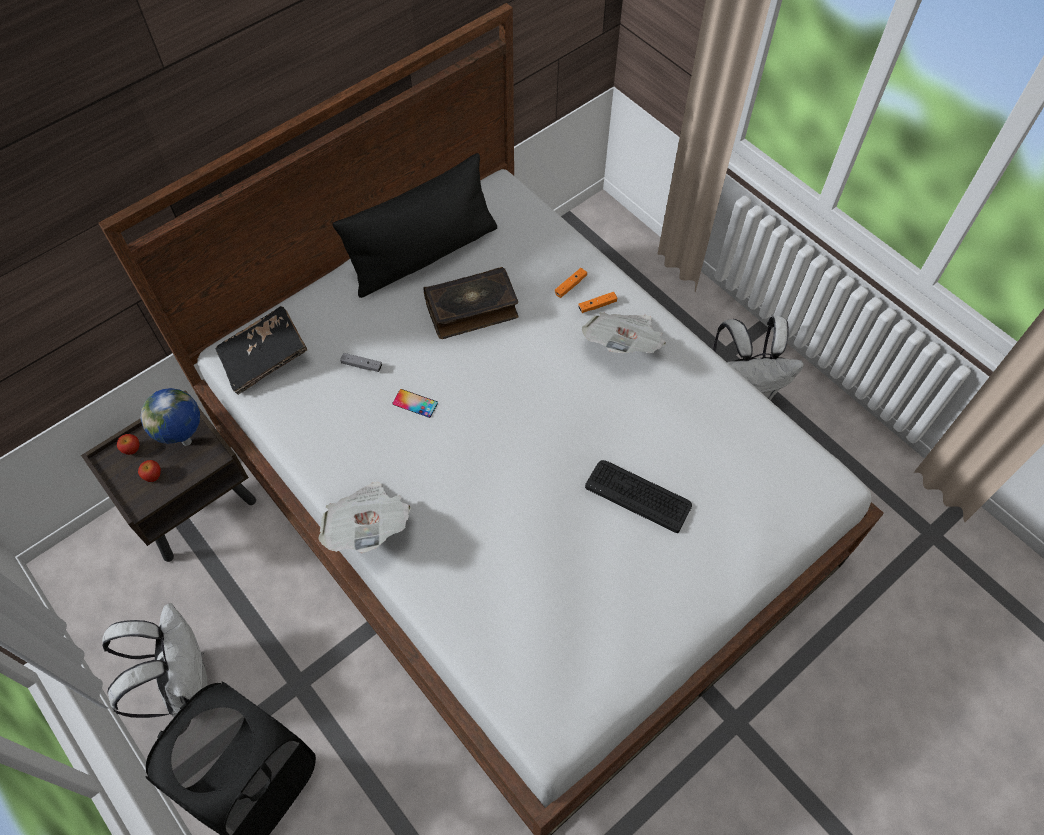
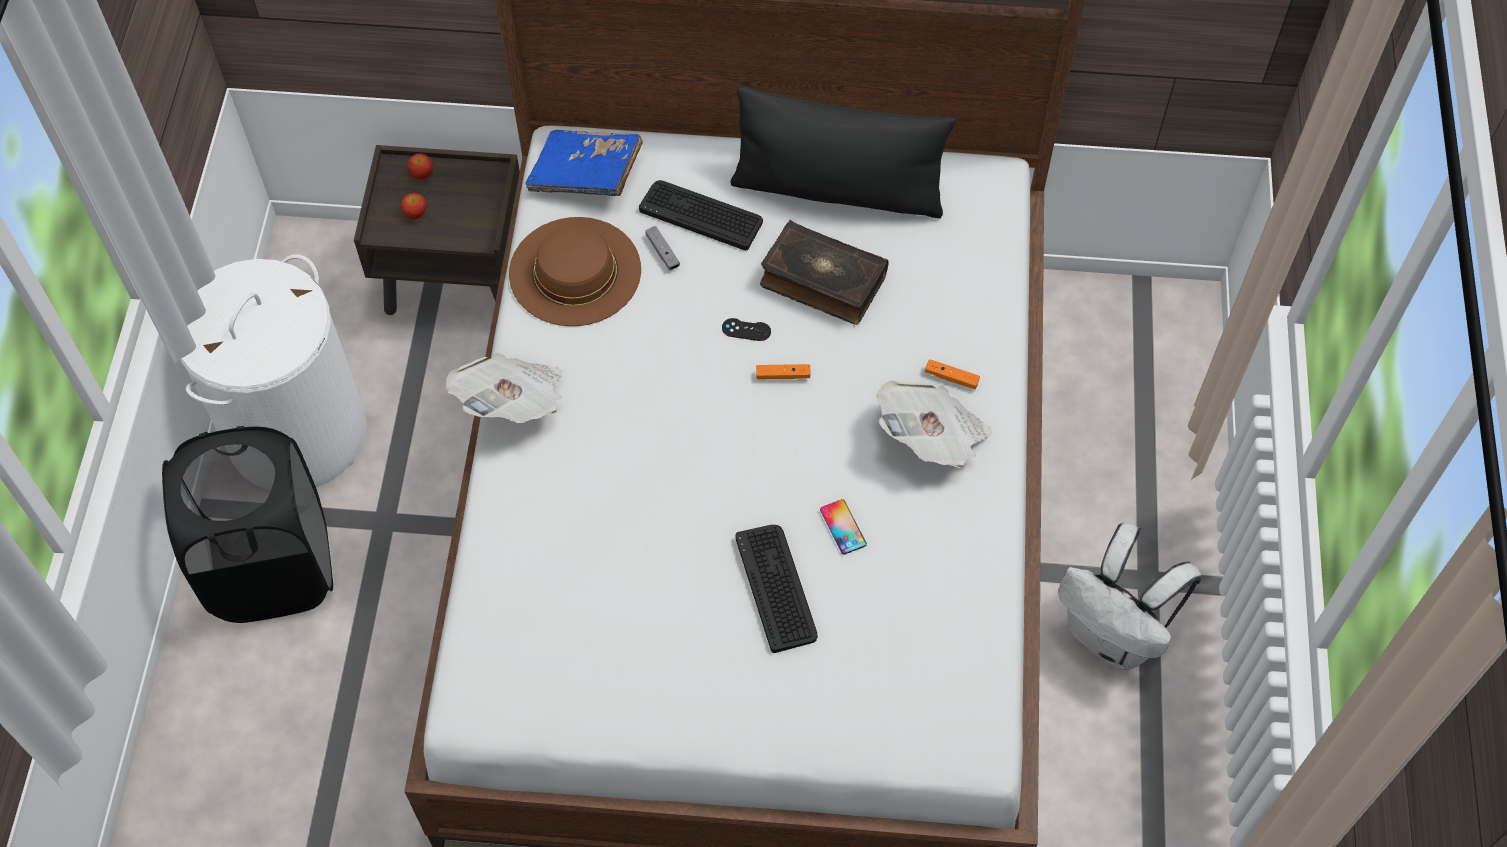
camera: 45 degrees right, 0 degrees up
(183, 682) = (297, 432): white backpack -> white laundry basket
(188, 442) = (472, 206): globe -> none
(264, 358) = (586, 175): black book -> blue book
(320, 418) = (575, 271): none -> brown hat
(361, 327) = (701, 215): none -> keyboard
(415, 403) = (671, 327): phone -> phone (843, 527)
(459, 369) = (746, 330): none -> black game controller
(570, 285) = (947, 336): orange game controller -> orange game controller (783, 375)

